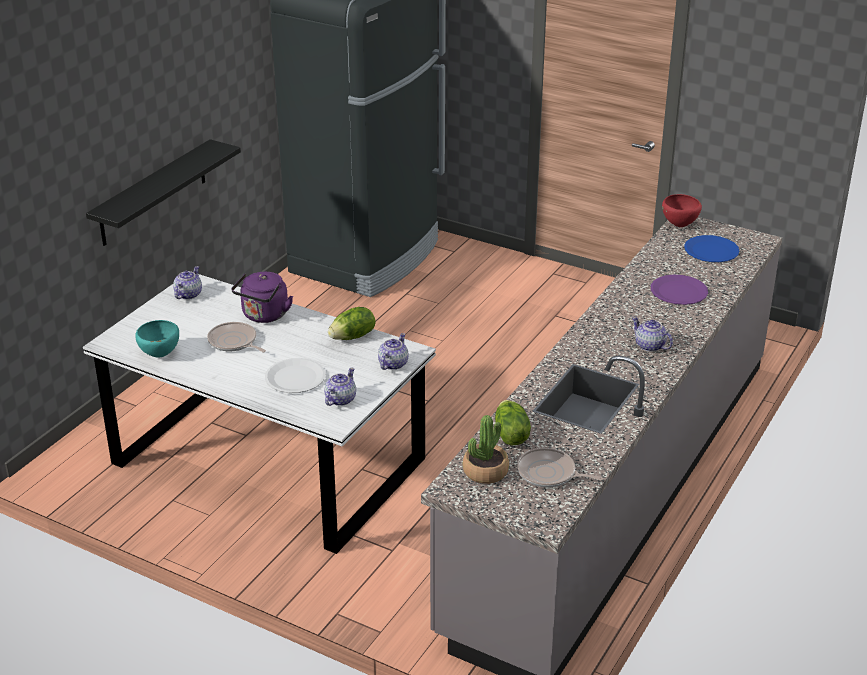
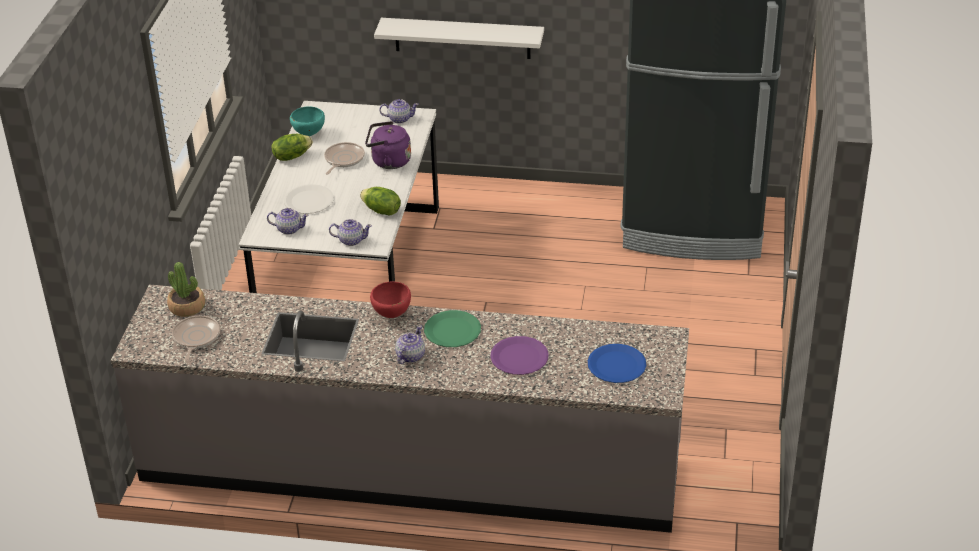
camera: 70 degrees right, 5 degrees up
(153, 193) = (462, 38): black shelf -> white shelf
(510, 435) = (238, 308): lettuce -> lettuce (291, 156)
(621, 316) = (452, 330): none -> green plate
(680, 225) = (658, 336): red bowl -> red bowl (392, 315)

